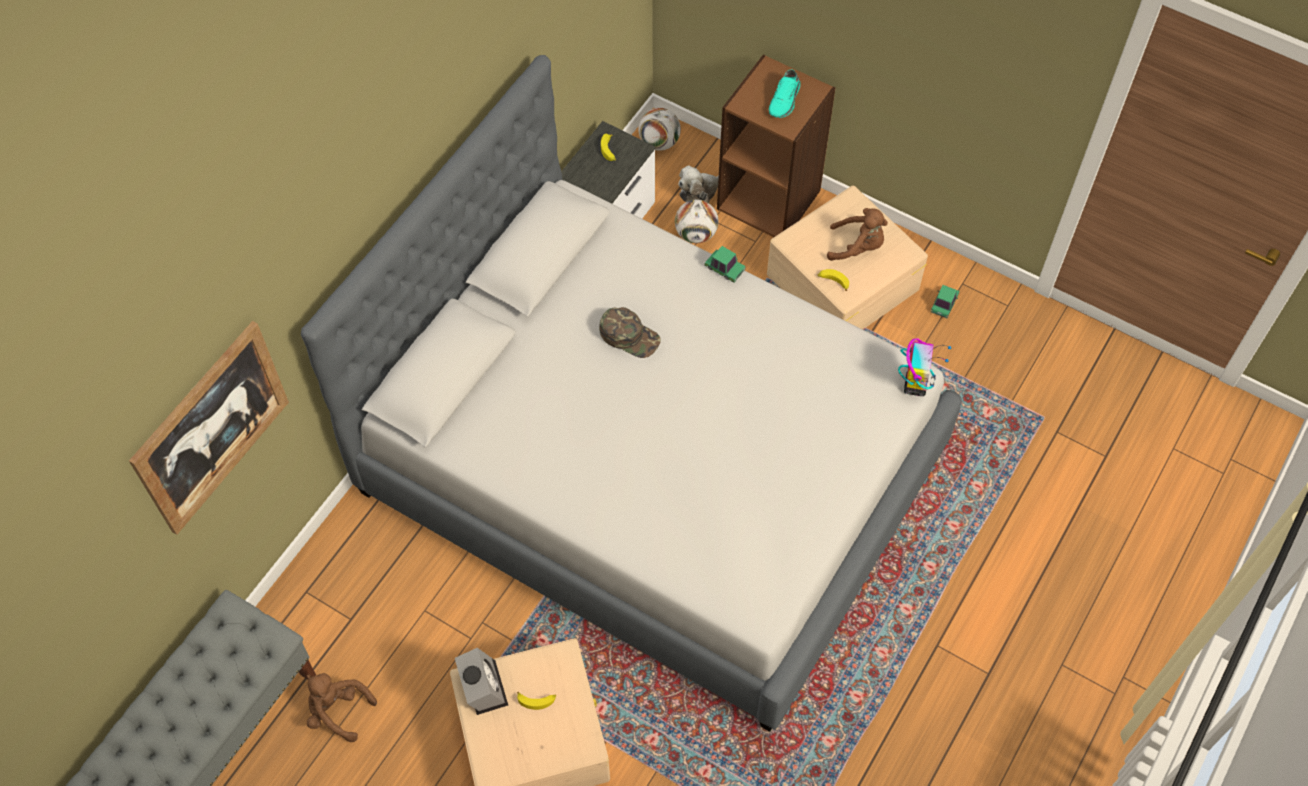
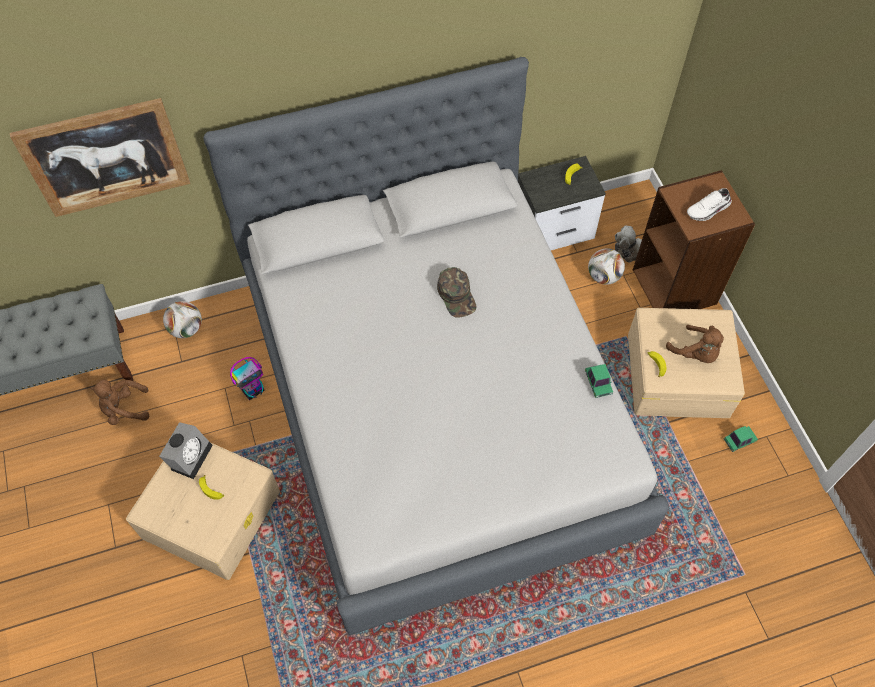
camera: 40 degrees right, 0 degrees up
(337, 711) = (124, 409): brown plush toy -> brown plush toy turned 75 degrees counterclockwise
(659, 142) = (632, 203): football -> football (186, 329)
(724, 269) = (562, 295): toy car -> toy car (598, 383)
(785, 100) = (708, 210): turquoise shoe -> white shoe
(915, 384) = (625, 470): toy robot -> toy robot (253, 390)

